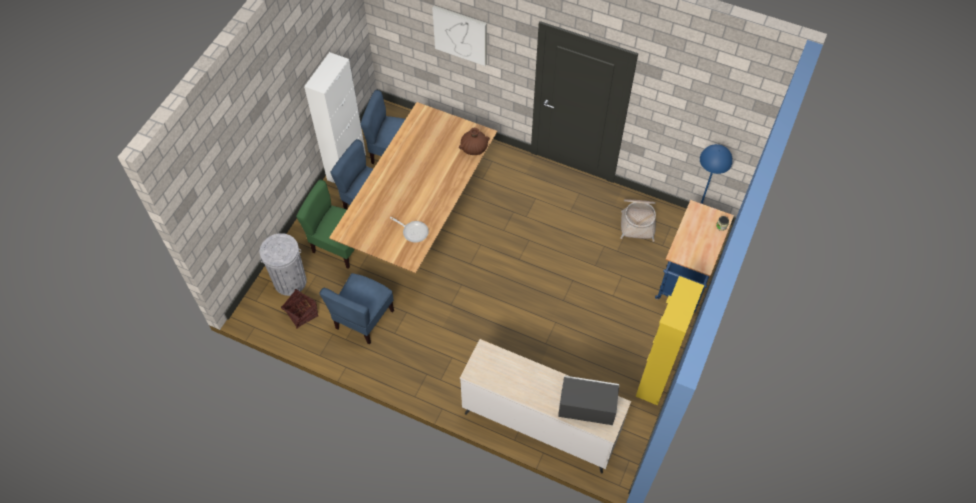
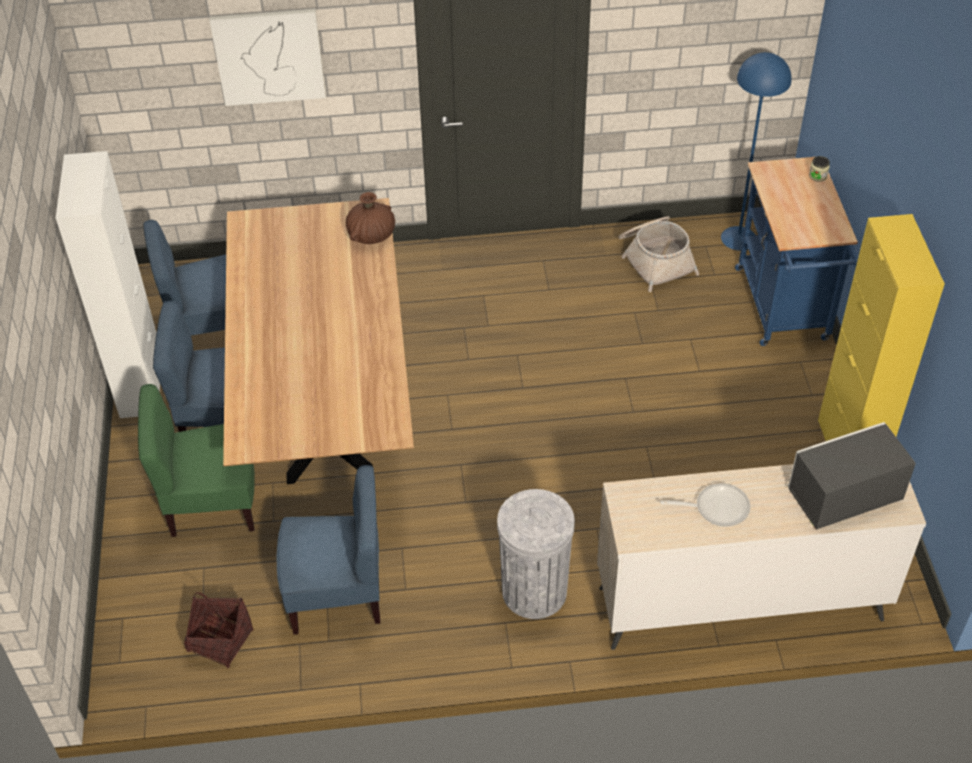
camera: 30 degrees left, 10 degrees down
(290, 281) = (162, 600): grey trash can -> grey trash can (534, 591)
(363, 319) = (337, 594): blue chair -> blue chair turned 90 degrees counterclockwise
(413, 231) = (364, 390): frying pan -> frying pan (716, 508)

